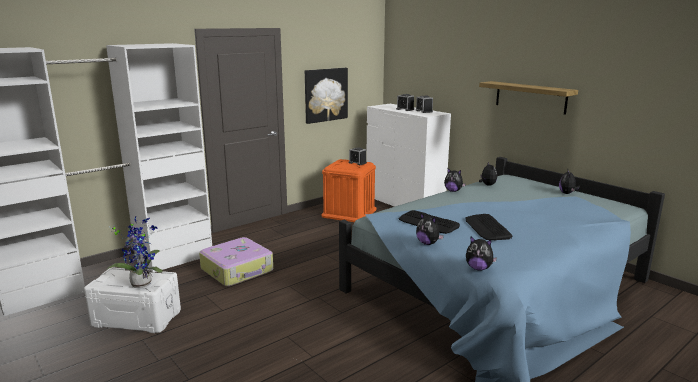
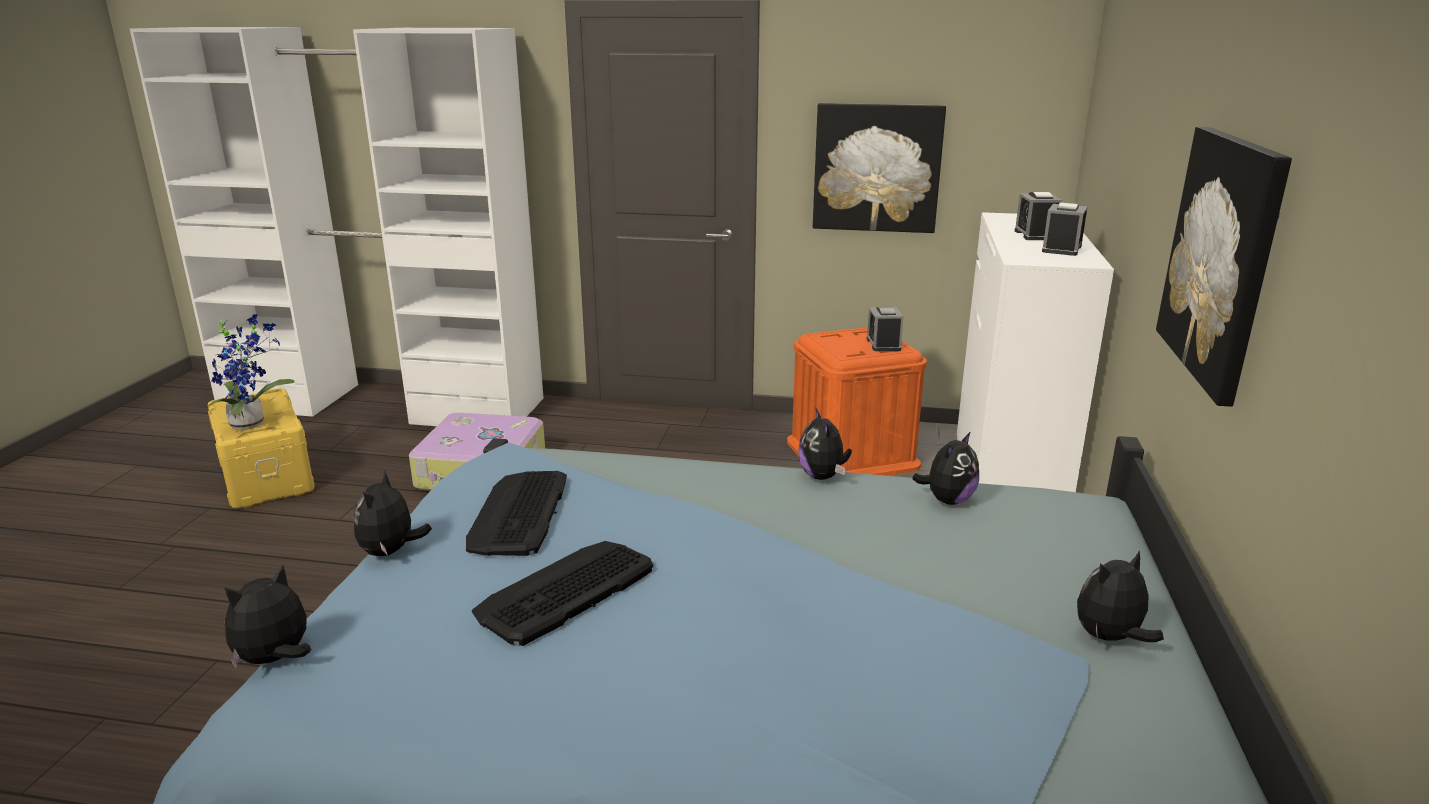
camera: 50 degrees right, 5 degrees up
(137, 318) = (268, 476): white storage box -> yellow storage box
(478, 268) = (275, 659): plush toy -> plush toy turned 60 degrees clockwise
(530, 97) = (1222, 258): shelf -> picture

